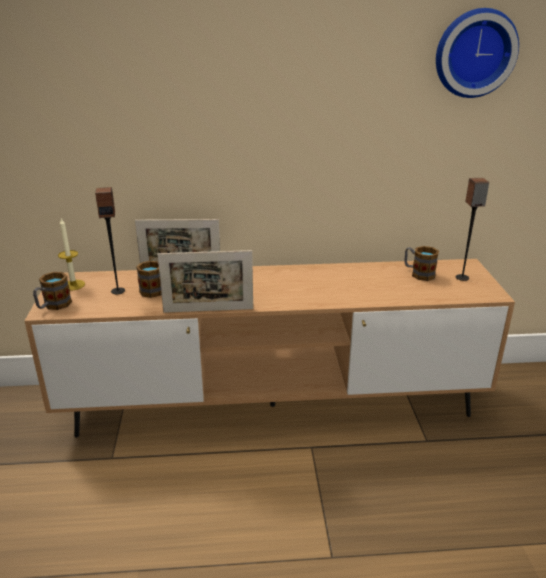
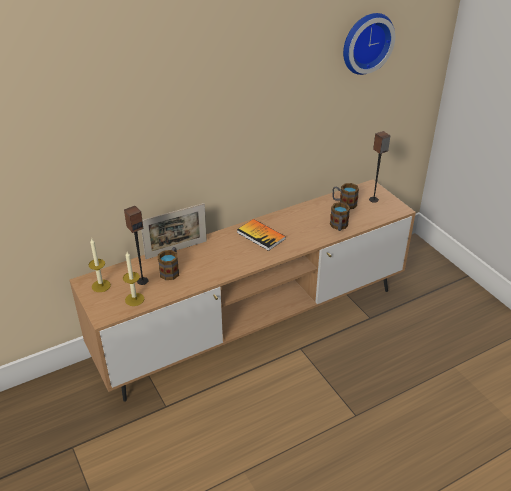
camera: 25 degrees left, 10 degrees up
(53, 306) = (104, 309): mug -> mug (339, 227)
(92, 305) = (134, 299): none -> candle
(208, 310) = (226, 278): picture frame -> none
(287, 281) = (261, 235): none -> book

